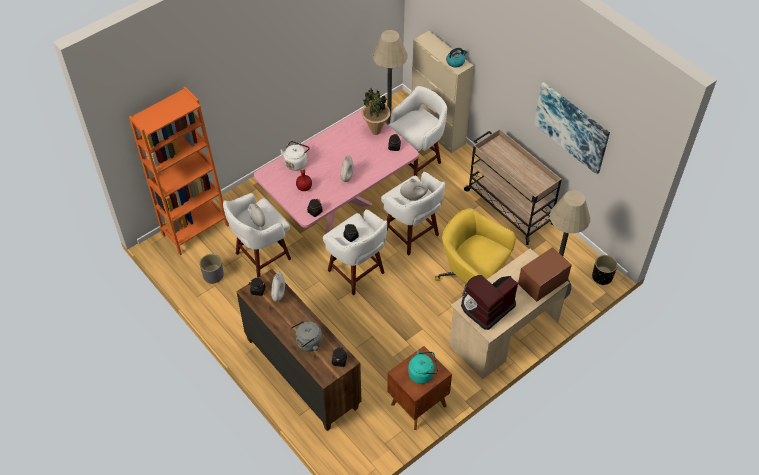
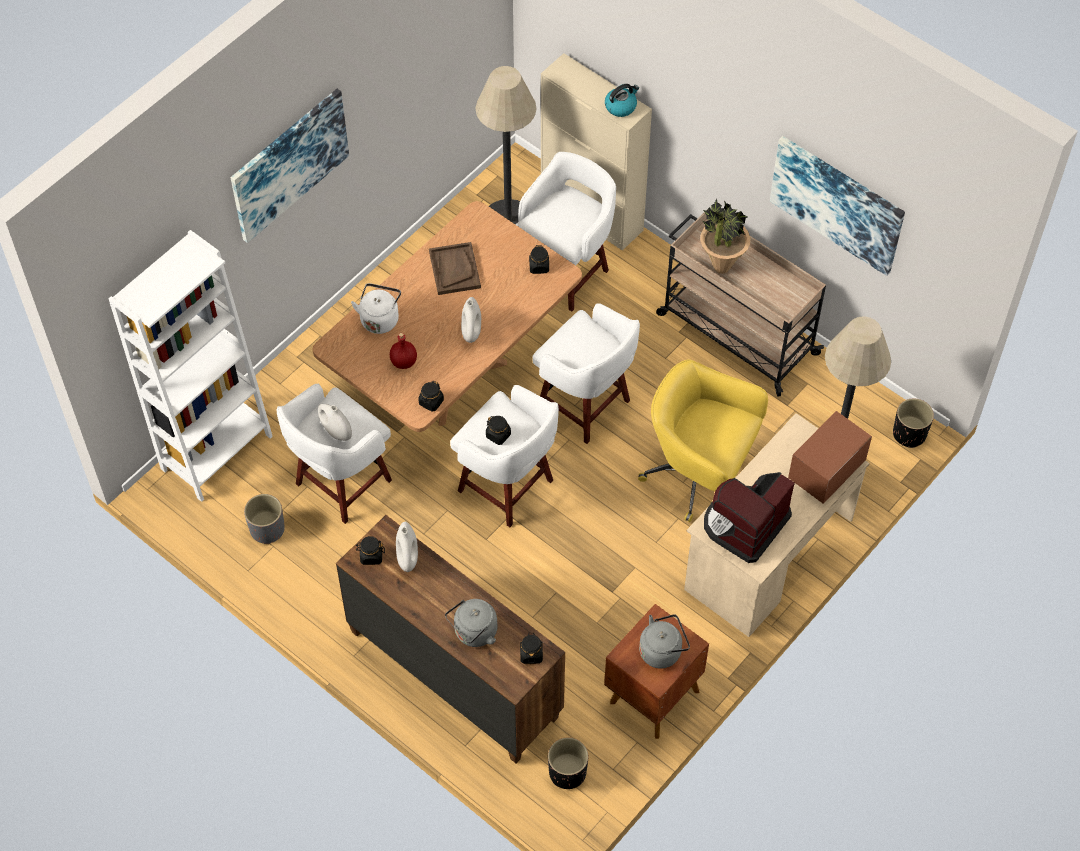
camera: 10 degrees left, 5 degrees up
(195, 230) = (216, 452): orange bookcase -> white bookcase
(253, 63) = (289, 164): none -> picture
(338, 208) = (452, 377): pink dining table -> brown dining table
(345, 142) = (454, 269): none -> brown tray
(356, 441) = (567, 772): none -> black planter
(375, 131) = (501, 242): potted plant -> potted plant (721, 267)
(413, 197) = (587, 350): white vase -> none
(422, 373) = (662, 650): turquoise kettle -> grey kettle

